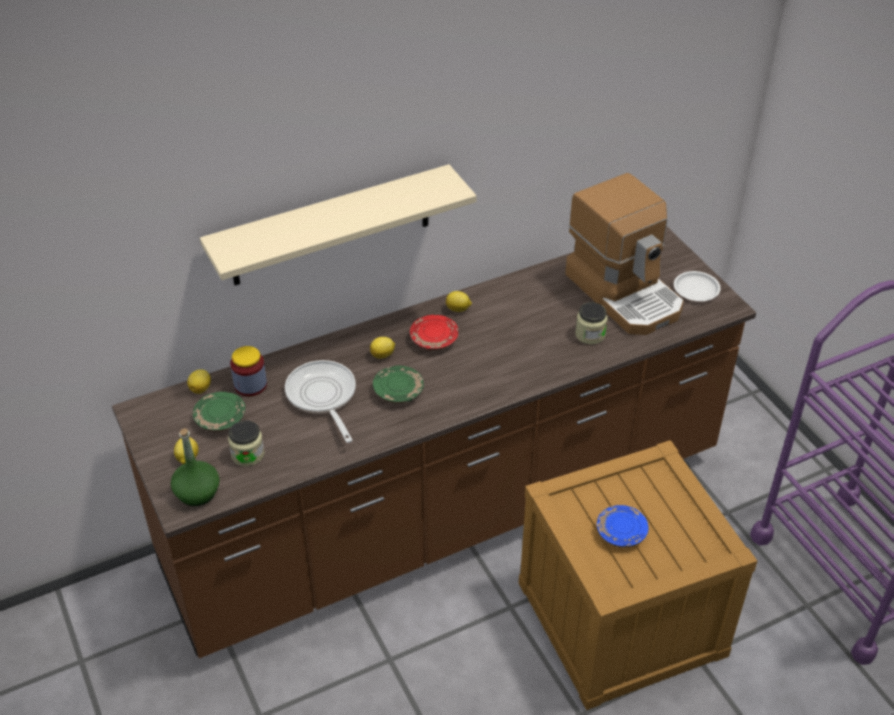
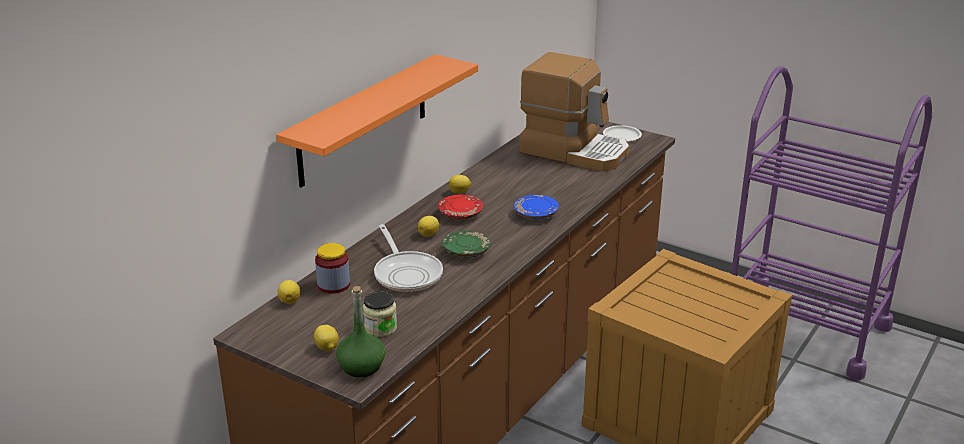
camera: 30 degrees left, 15 degrees down
(220, 419) = (330, 314): green plate -> none
(322, 397) = (406, 273): frying pan -> frying pan turned 150 degrees counterclockwise
(331, 226) = (363, 120): beige shelf -> orange shelf
(590, 334) = (576, 179): jar -> none
(621, 533) = (684, 313): blue plate -> blue plate (536, 214)

